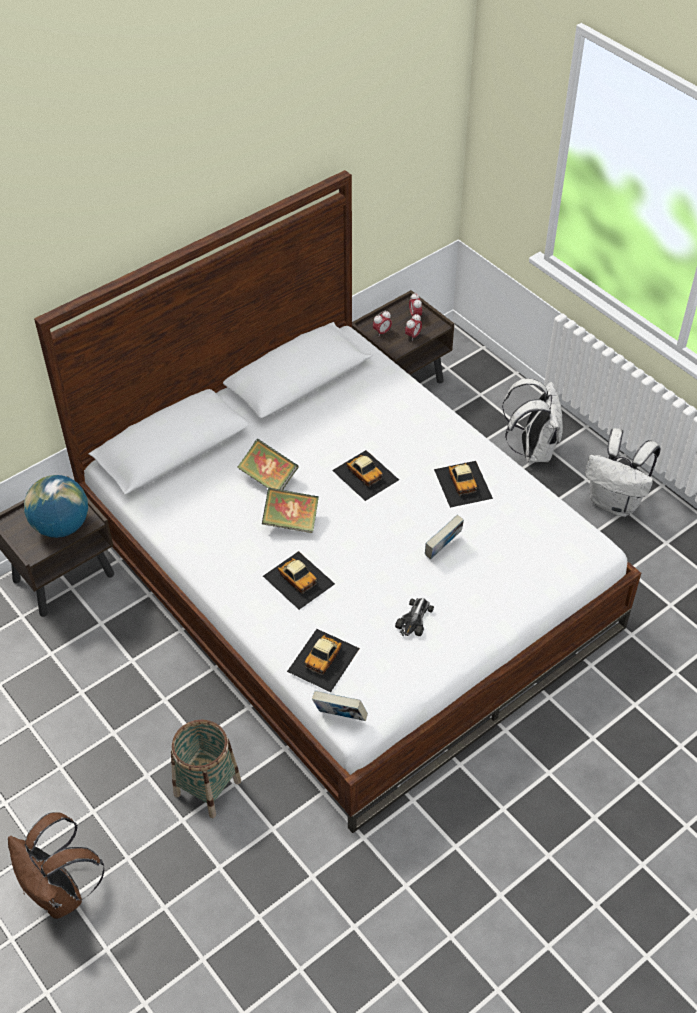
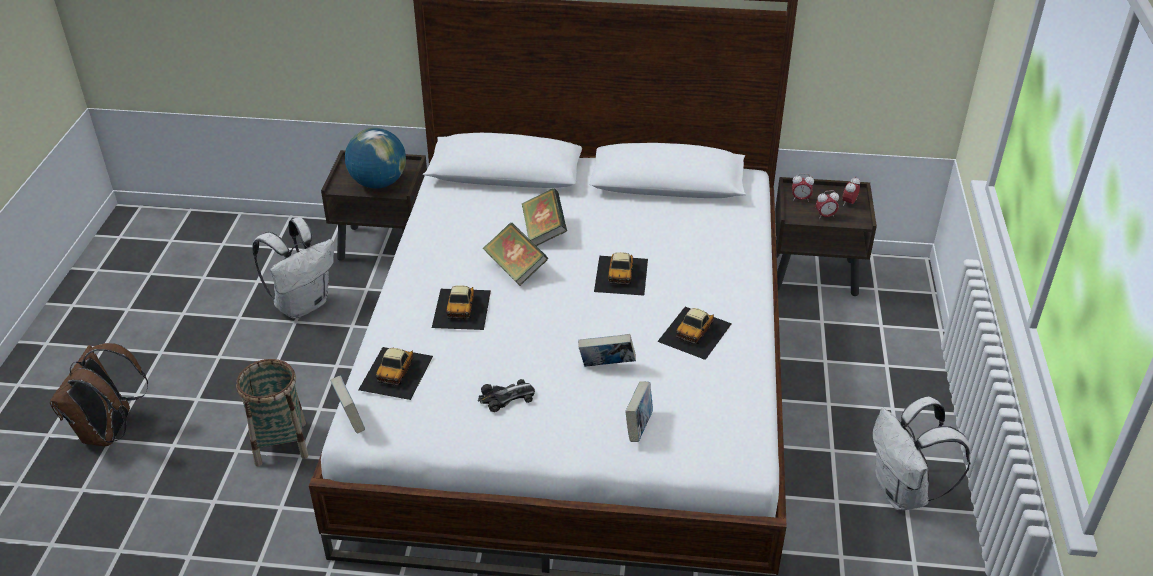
camera: 45 degrees right, 10 degrees down
(324, 659) = (396, 372): toy car -> toy car turned 60 degrees counterclockwise
(514, 574) = (638, 427): none -> book
(532, 449) = (875, 397): white backpack -> white backpack (303, 304)

